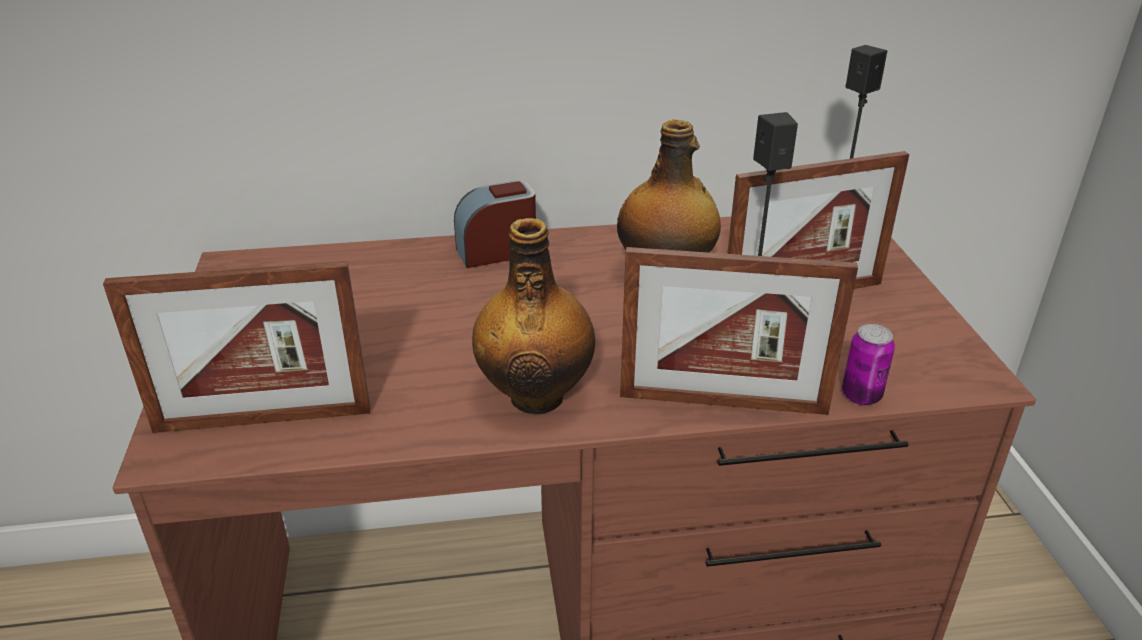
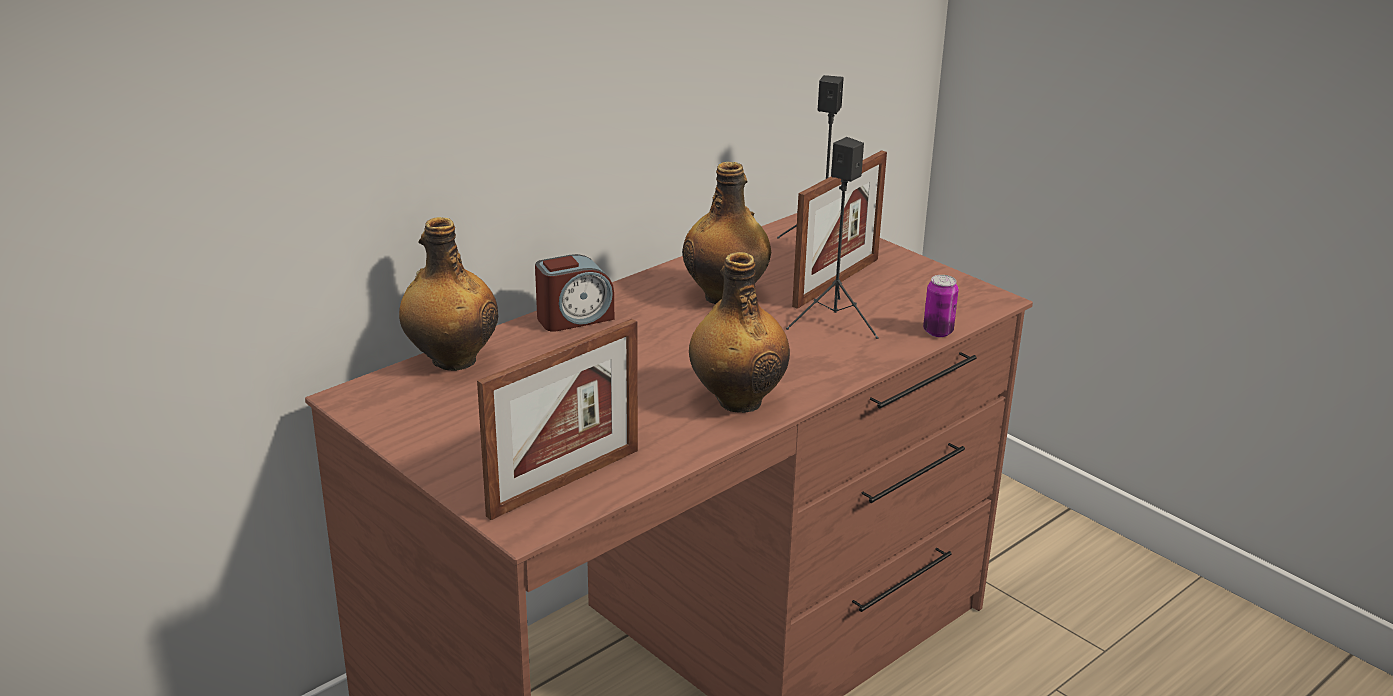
camera: 35 degrees left, 5 degrees down
(347, 257) = (452, 360): none -> bottle
(497, 251) = (574, 318): alarm clock -> alarm clock turned 150 degrees counterclockwise
(722, 403) = (862, 363): picture frame -> none

